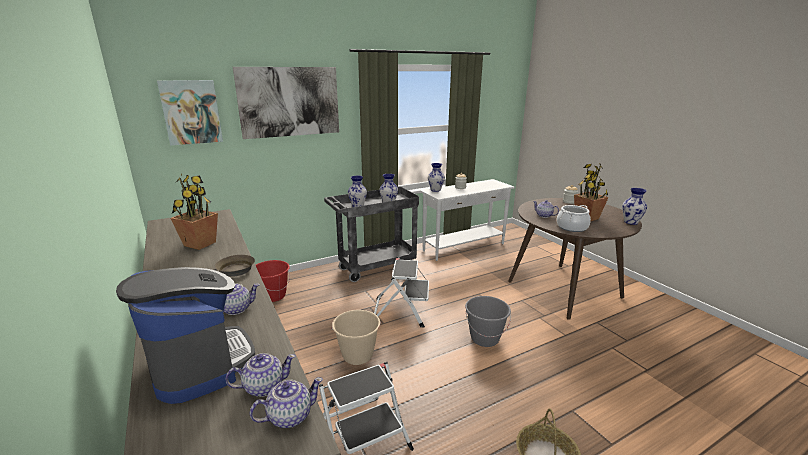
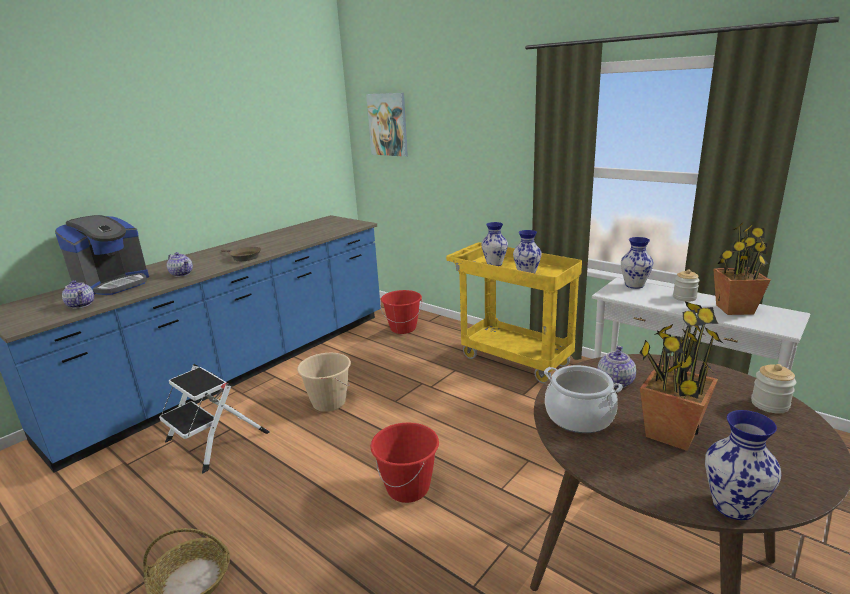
camera: 70 degrees right, 0 degrees up
(199, 244) = (291, 237): potted plant -> potted plant (734, 309)
(289, 416) = (47, 318): teapot -> none
(290, 102) = (466, 118): picture -> none
(374, 269) = (511, 360): grey cart -> yellow cart
(401, 310) = (430, 405): step ladder -> none
(484, 338) = (408, 488): grey bucket -> red bucket

